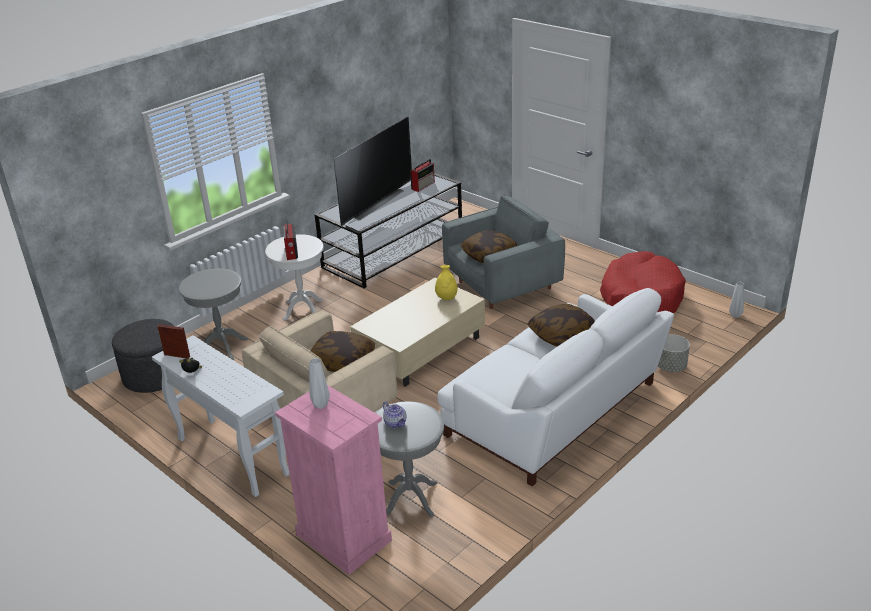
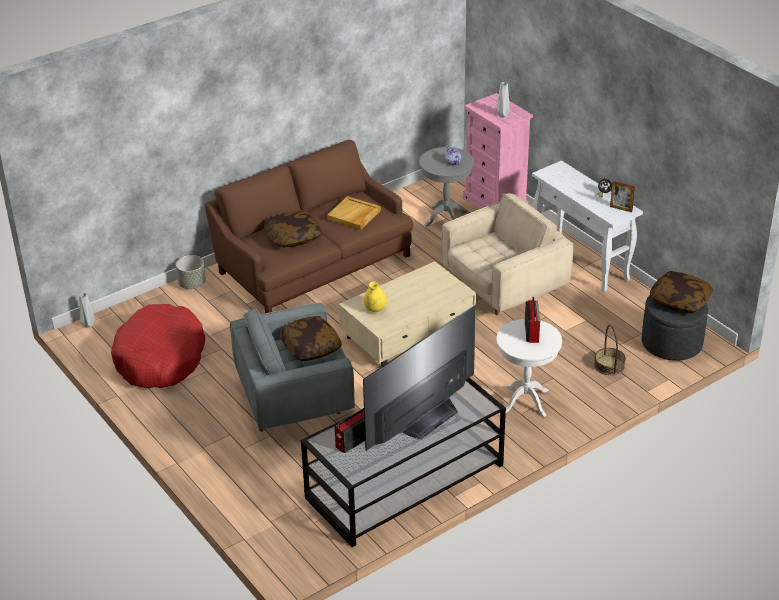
camera: 170 degrees left, 5 degrees up
(222, 347) = (609, 365): grey side table -> basket
(342, 361) = (486, 251): pillow -> pillow (680, 300)
(506, 368) = (354, 215): none -> beige tray
(556, 411) = (312, 262): white sofa -> brown sofa

